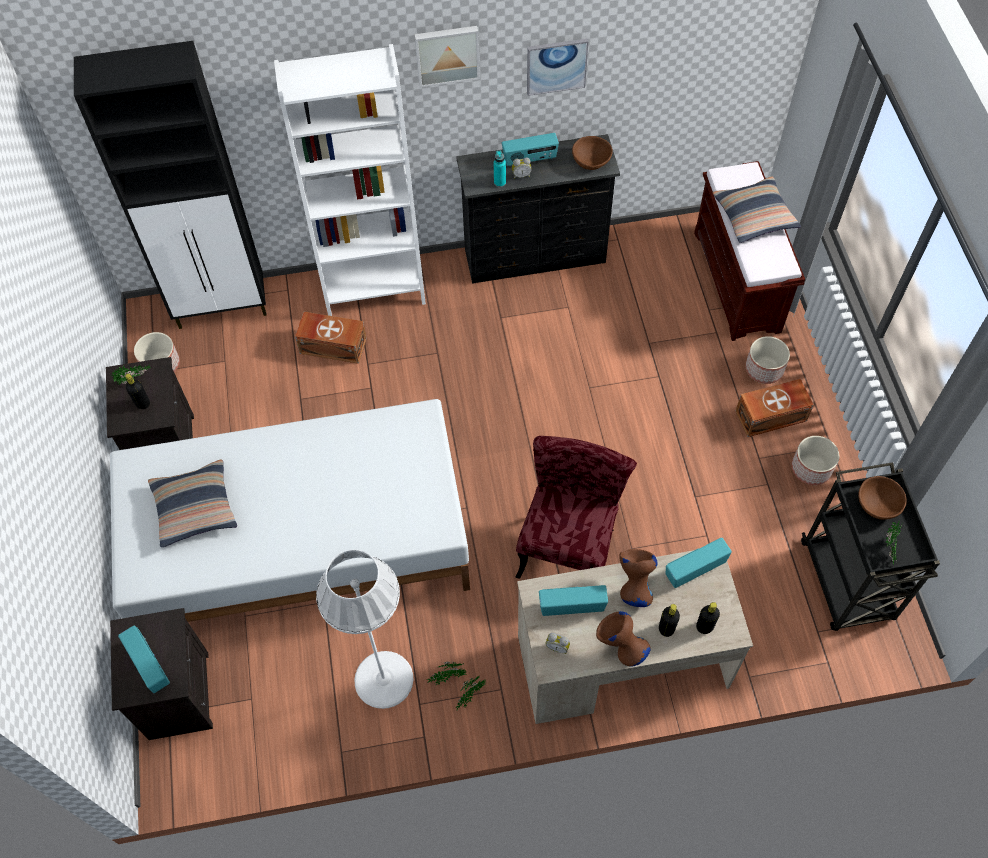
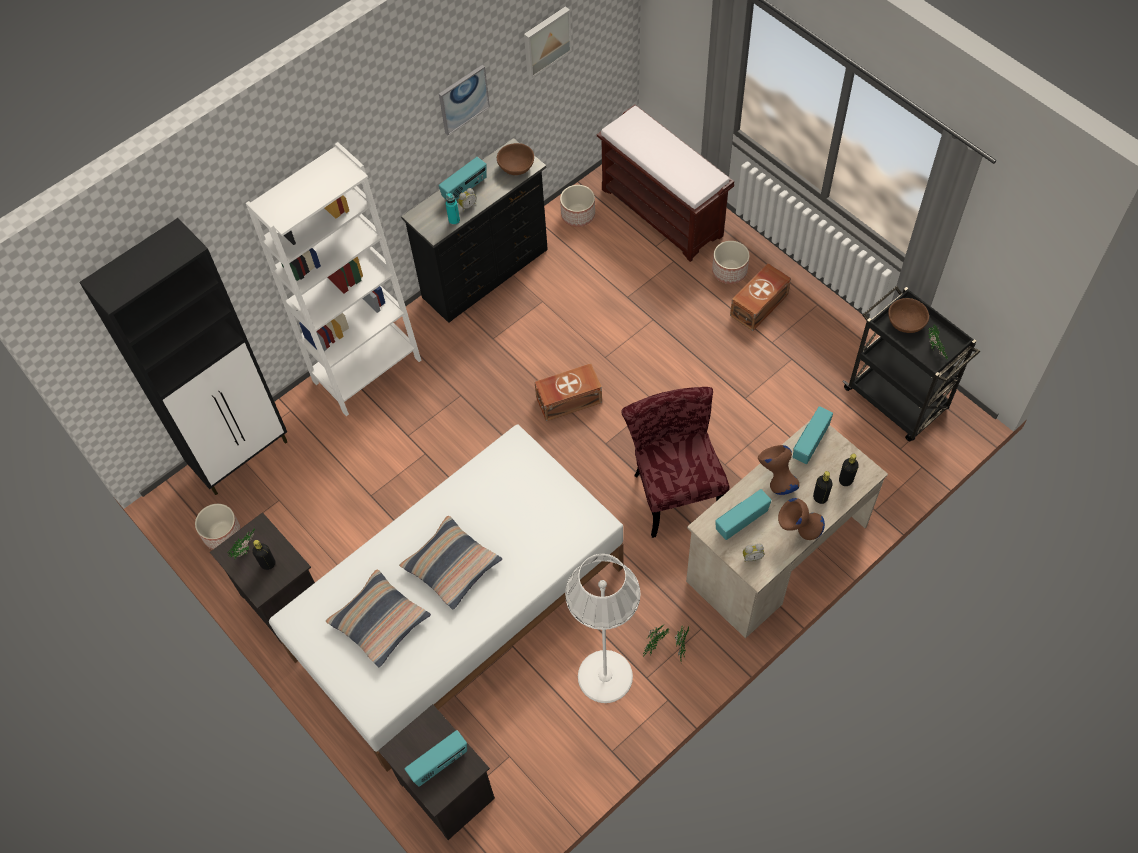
camera: 30 degrees left, 0 degrees up
(149, 665) = (439, 764): radio -> radio turned 120 degrees clockwise
(332, 345) = (365, 436): brown storage box -> brown storage box (567, 399)
(447, 54) = (378, 130): picture -> picture (546, 40)
(754, 216) = (663, 150): pillow -> pillow (452, 566)
(811, 468) = (815, 329): planter -> planter (578, 214)

